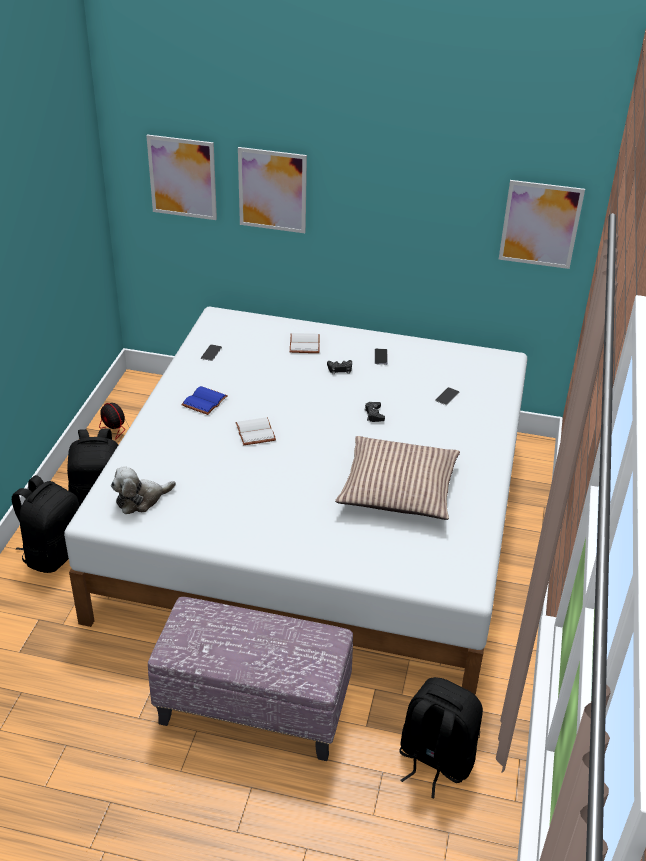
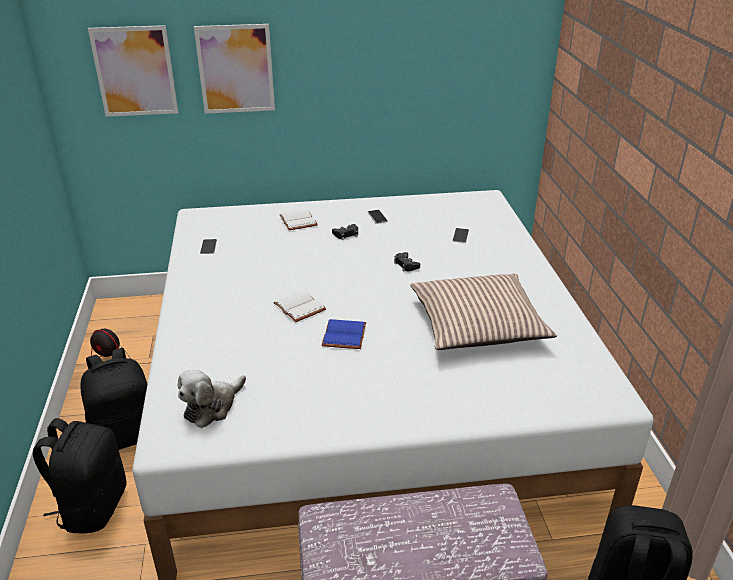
camera: 20 degrees left, 5 degrees down
(205, 402) = (229, 292): blue book -> blue book (345, 336)
(540, 224) = (502, 59): picture -> none

